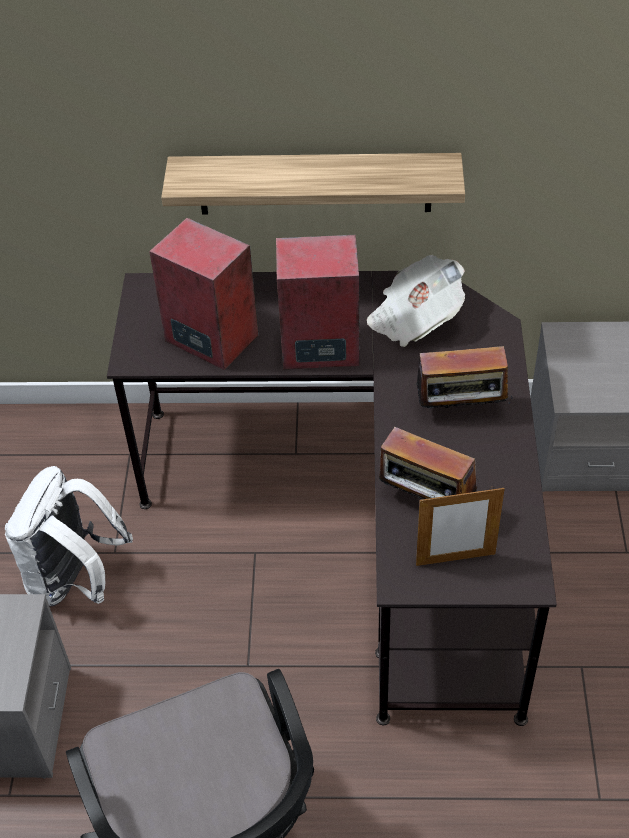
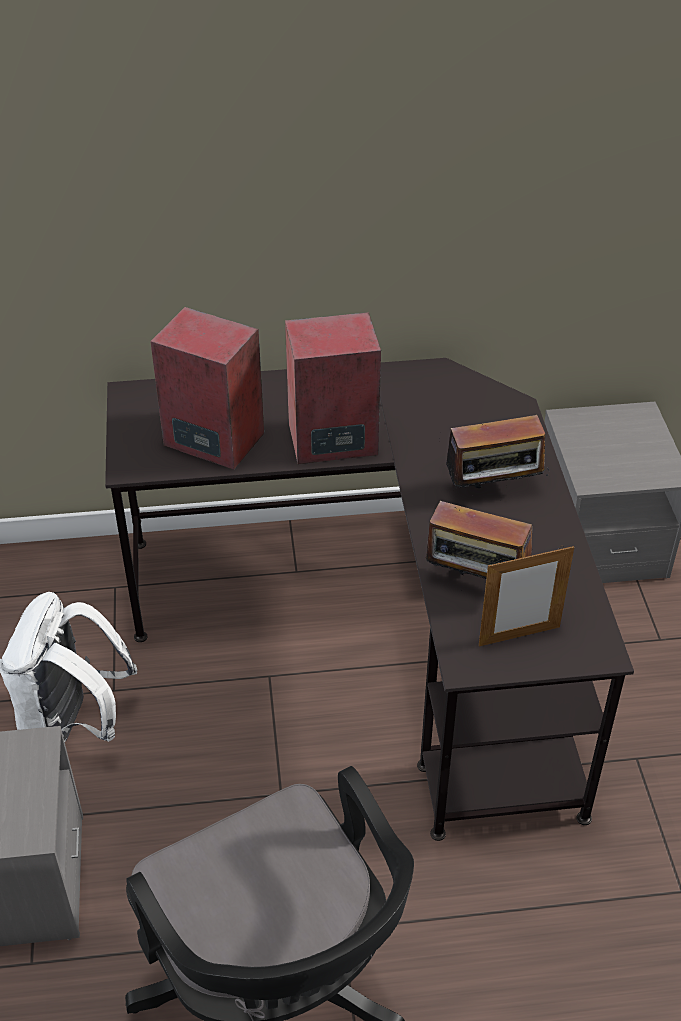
camera: 10 degrees left, 5 degrees down
(315, 183) = (313, 269): shelf -> none
(414, 319) = (427, 405): newspaper -> none

